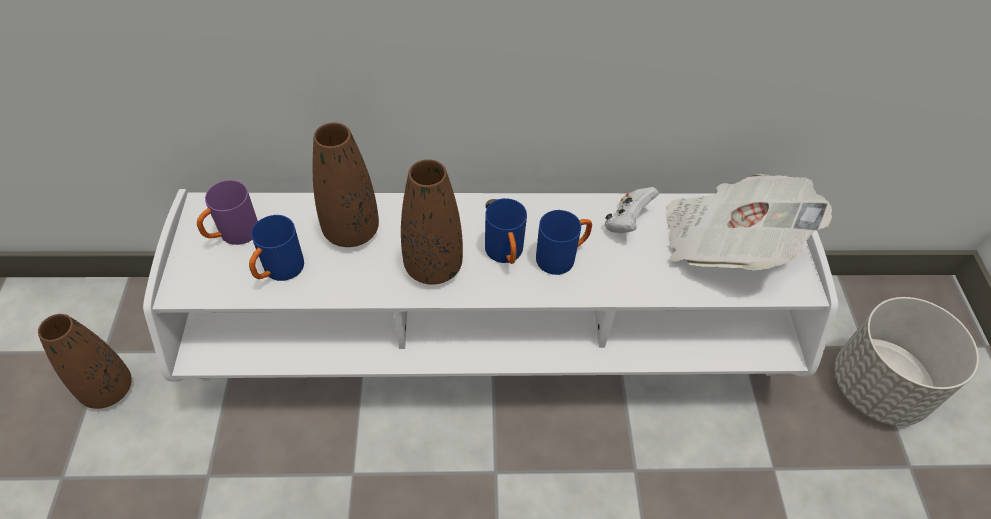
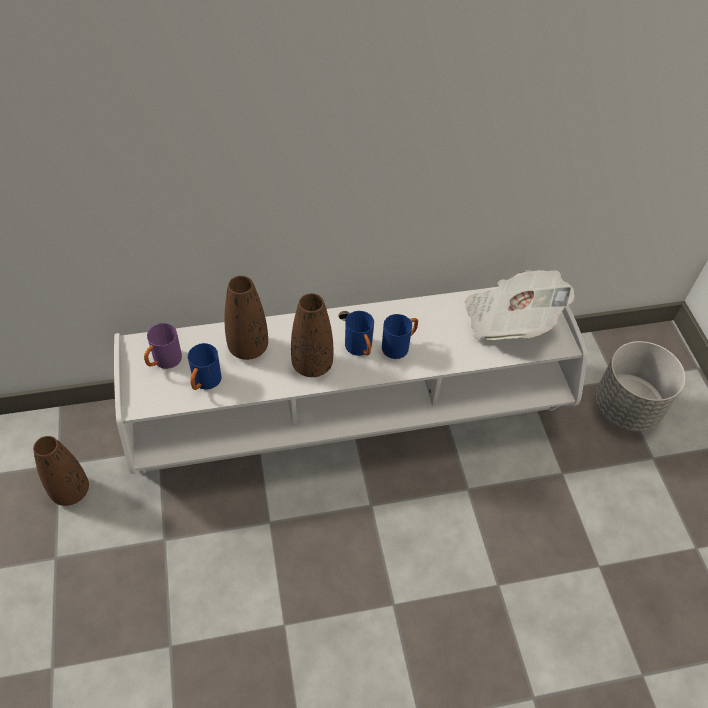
camera: 10 degrees left, 0 degrees up
(626, 222) = (439, 315): white game controller -> none

